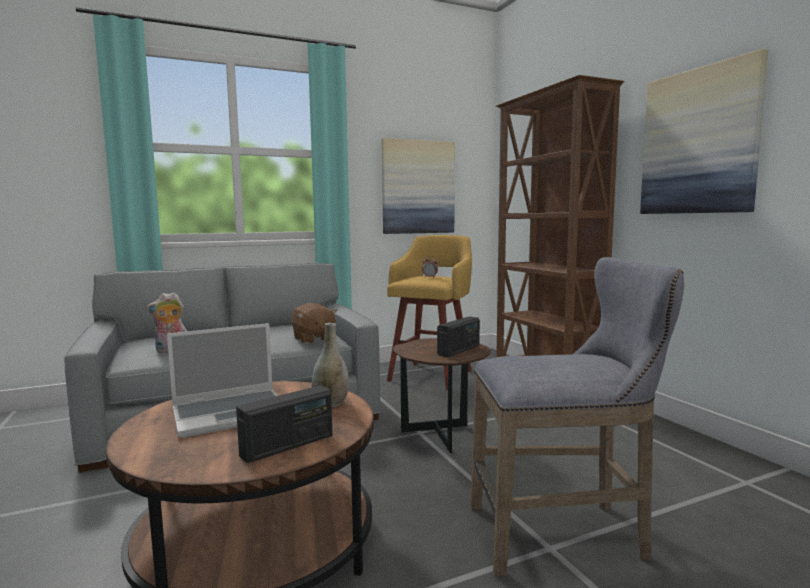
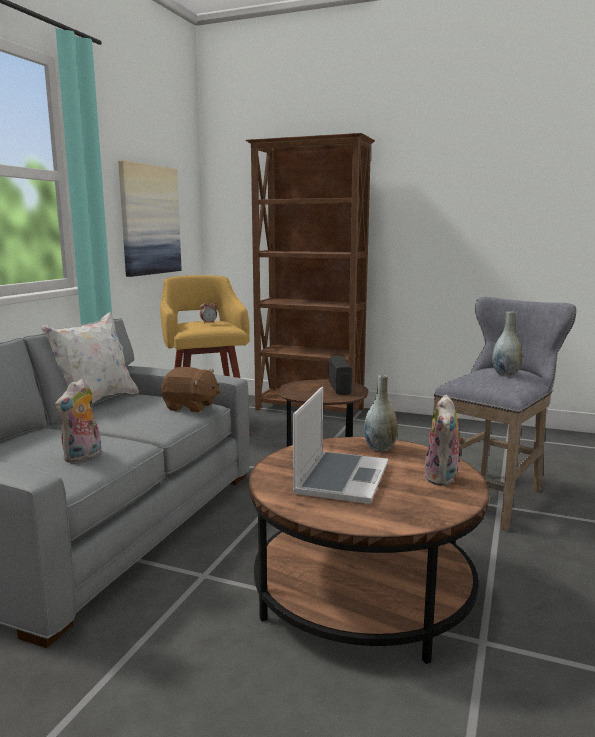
camera: 45 degrees left, 5 degrees up
(278, 324) = (96, 402): none -> white pillow
(288, 445) = (443, 478): radio -> plush toy
(566, 362) = (505, 374): none -> grey vase
(699, 142) = (441, 201): picture -> none

